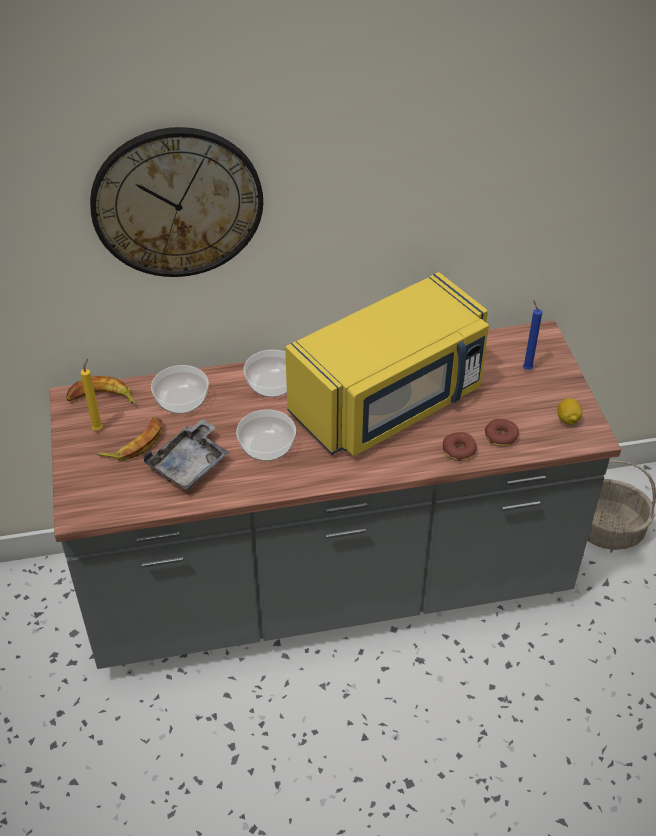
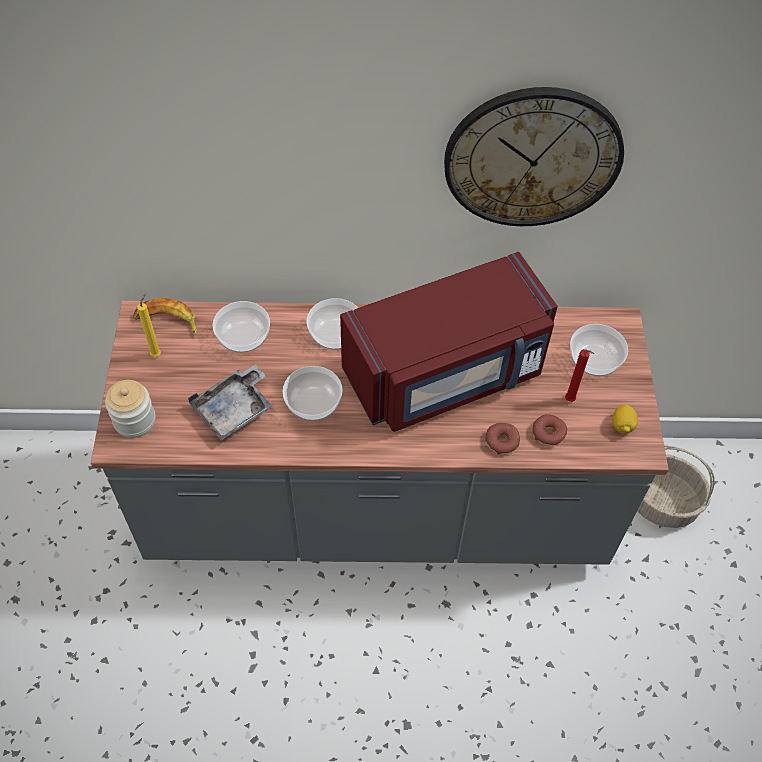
camera: 10 degrees right, 10 degrees up
(91, 490) = (134, 420): none -> jar
(135, 443) = (188, 376): banana -> none
(177, 203) = (249, 152): wall clock -> wall clock (532, 158)
(390, 402) = (446, 374): yellow microwave -> red microwave
(514, 406) = (571, 401): none -> red candle
(526, 368) = (595, 359): blue candle -> bowl

